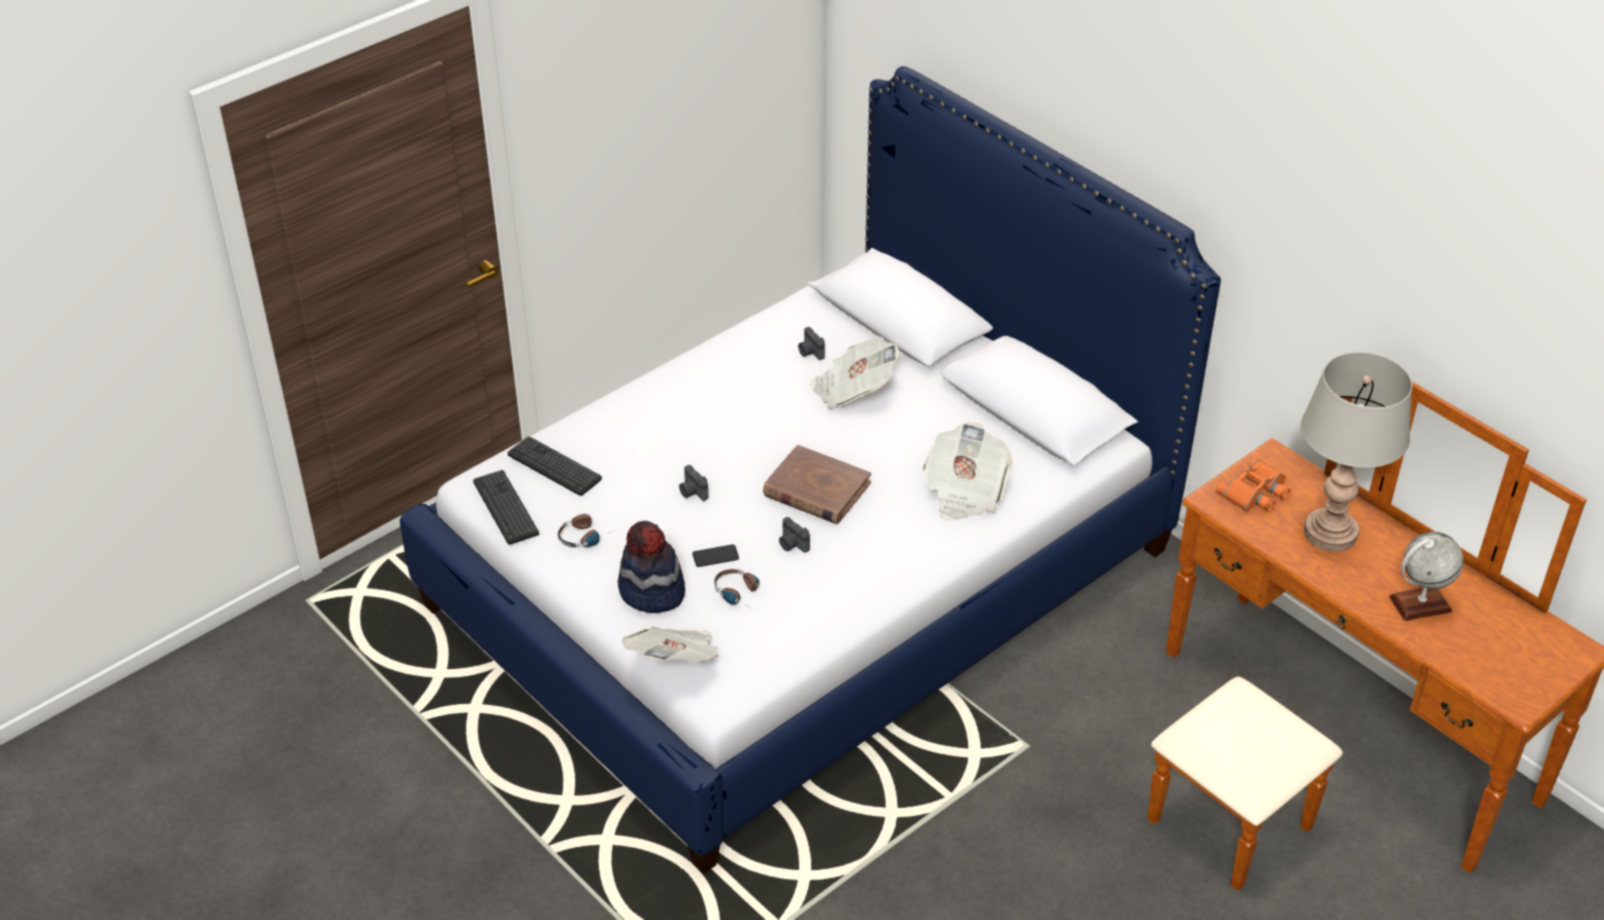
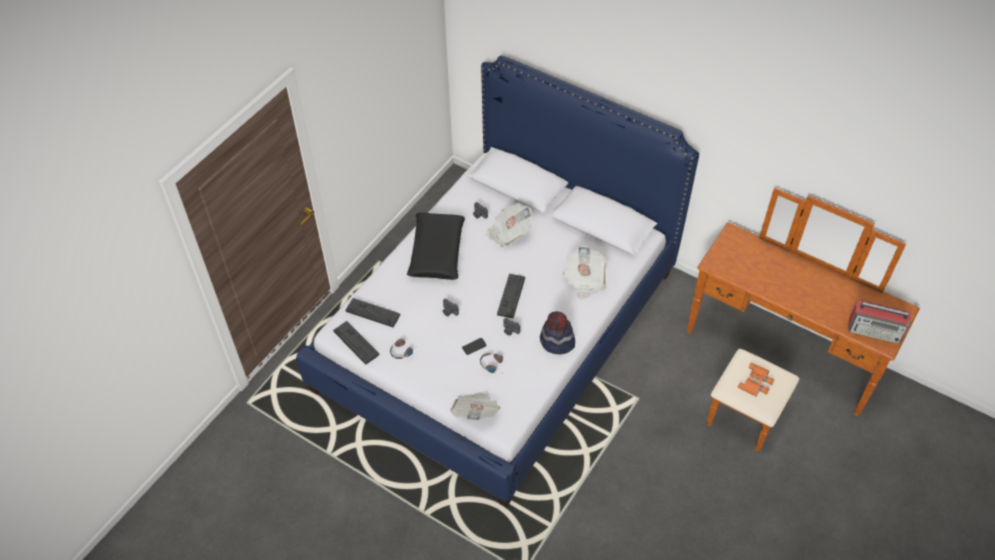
camera: 15 degrees left, 10 degrees up
(651, 592) = (449, 375): hat -> hat (557, 342)
(708, 395) = (436, 252): none -> black pillow
(816, 489) = (511, 296): brown book -> keyboard
(1256, 493) = (731, 255): orange binoculars -> orange binoculars (756, 383)
(1330, 533) = (773, 271): grey table lamp -> none
(1420, 604) = (826, 301): globe -> none
(1505, 674) = (875, 331): none -> radio

